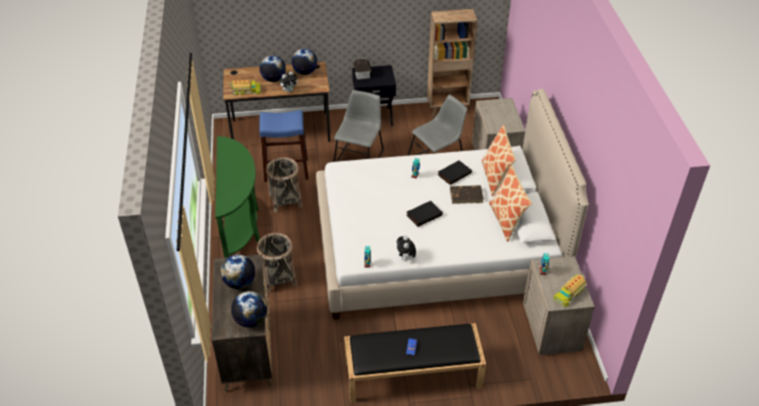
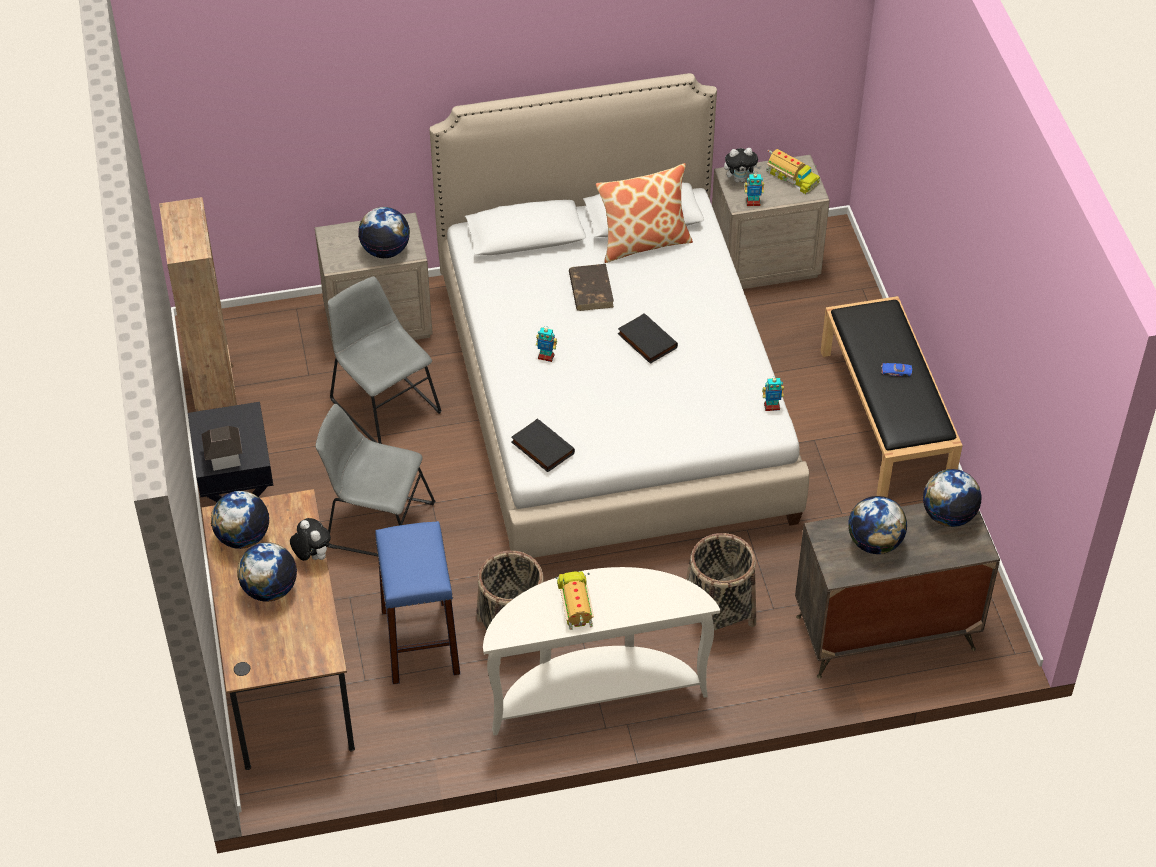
camera: 95 degrees left, 5 degrees up
(241, 227) = (594, 692): green console table -> white console table
(246, 91) = (315, 632): toy truck -> toy truck (576, 604)
(405, 258) = (750, 360): plush toy -> plush toy (740, 179)
(454, 173) = (535, 306): black book -> black book (541, 448)
(495, 120) = (385, 250): none -> globe
(495, 177) = (539, 254): pillow -> none

